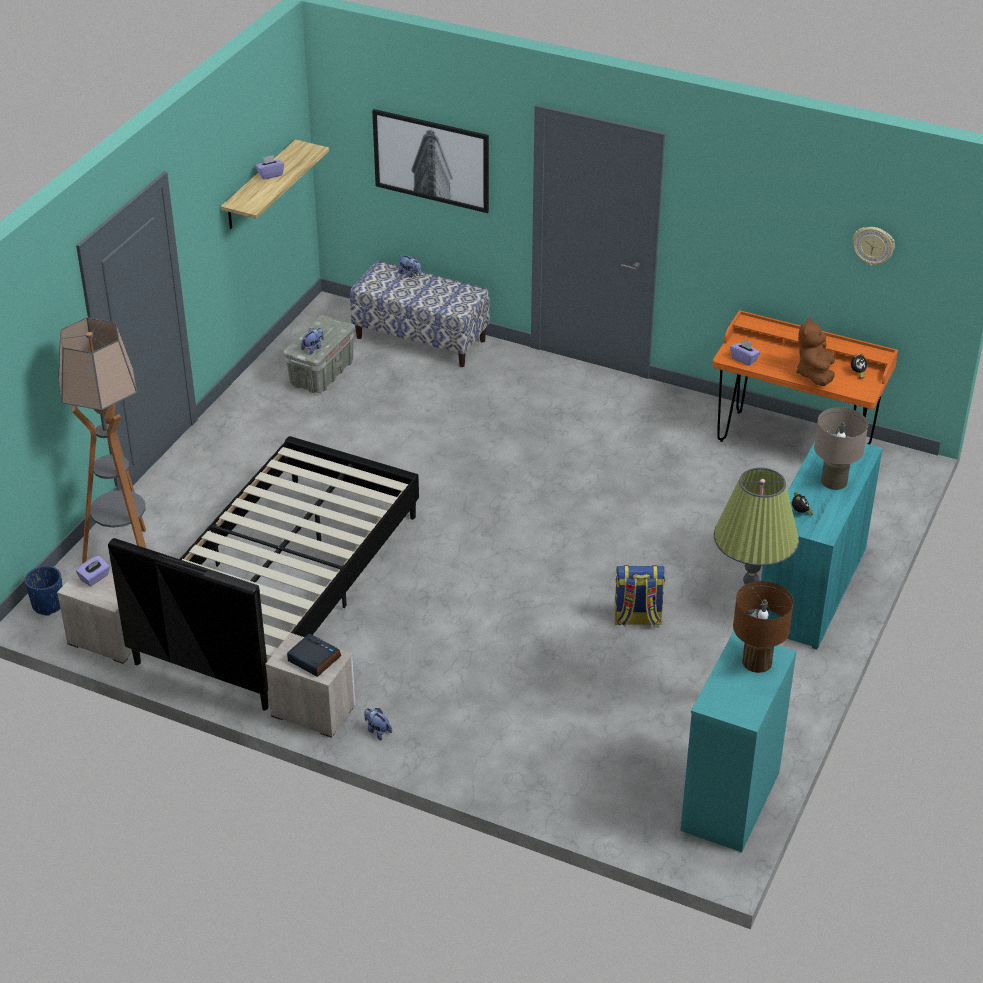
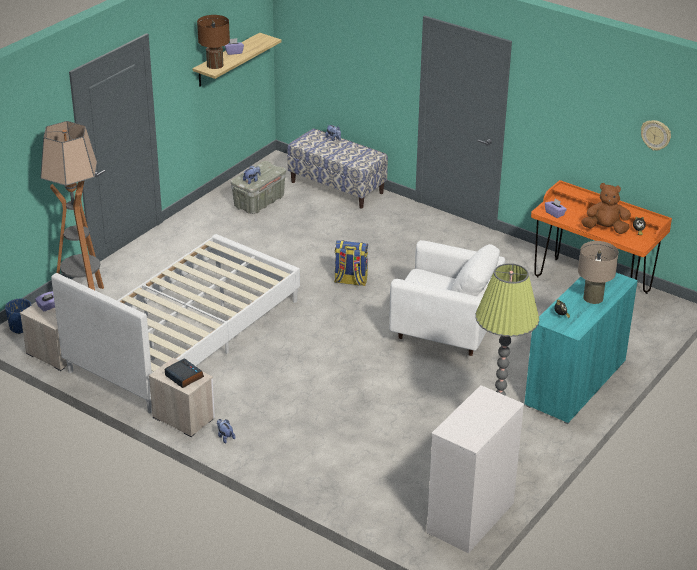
camera: 10 degrees right, 5 degrees down
(280, 587) = (185, 335): black bed -> white bed
(431, 160) = (352, 54): picture -> none
(622, 536) = (444, 331): none -> white armchair
(637, 619) = (438, 387): backpack -> backpack (350, 281)
(730, 802) = (470, 518): turquoise dresser -> white dresser
(757, 662) = (491, 407): brown table lamp -> brown table lamp (215, 65)
(815, 374) = (605, 229): brown plush toy -> brown plush toy turned 75 degrees clockwise

